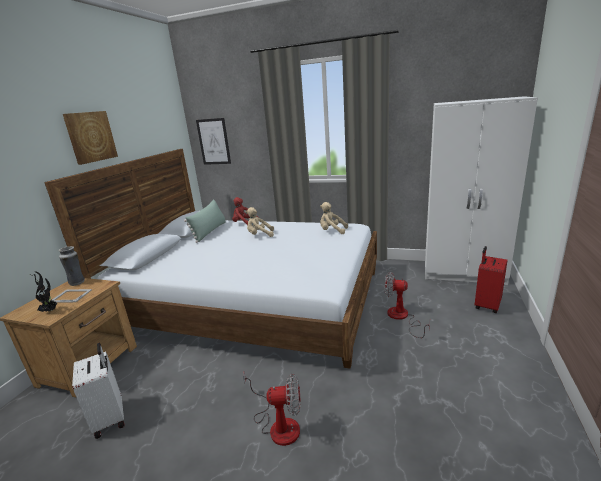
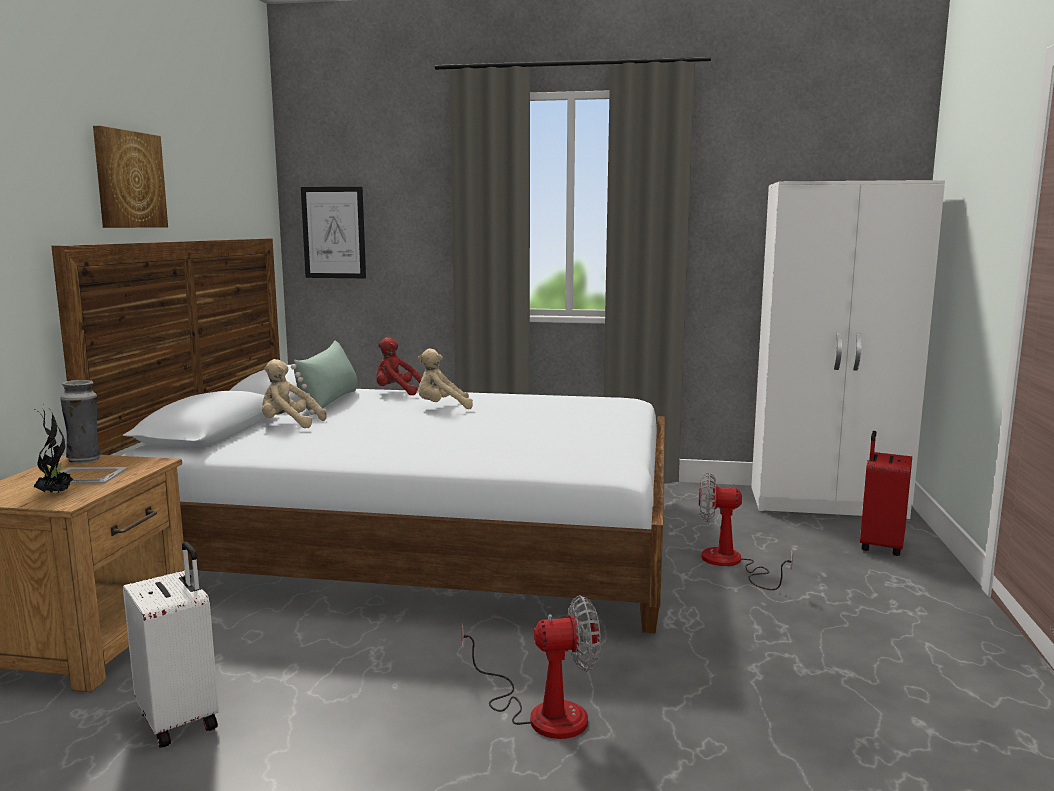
camera: 10 degrees left, 10 degrees down
(332, 231) = (586, 405): beige plush toy -> beige plush toy (288, 424)

